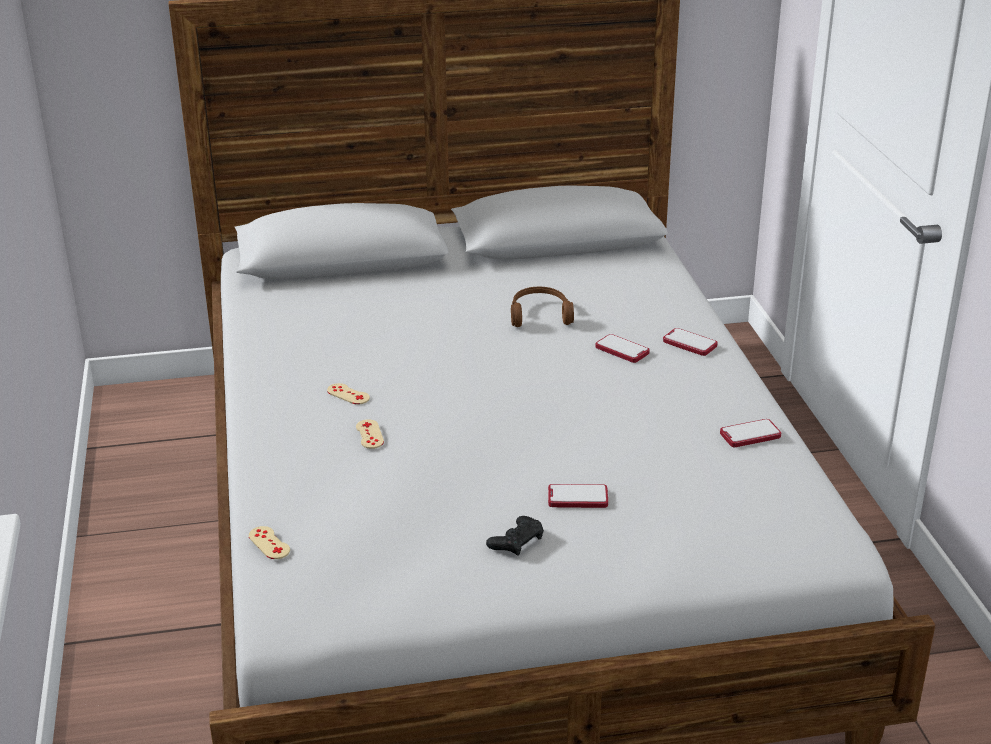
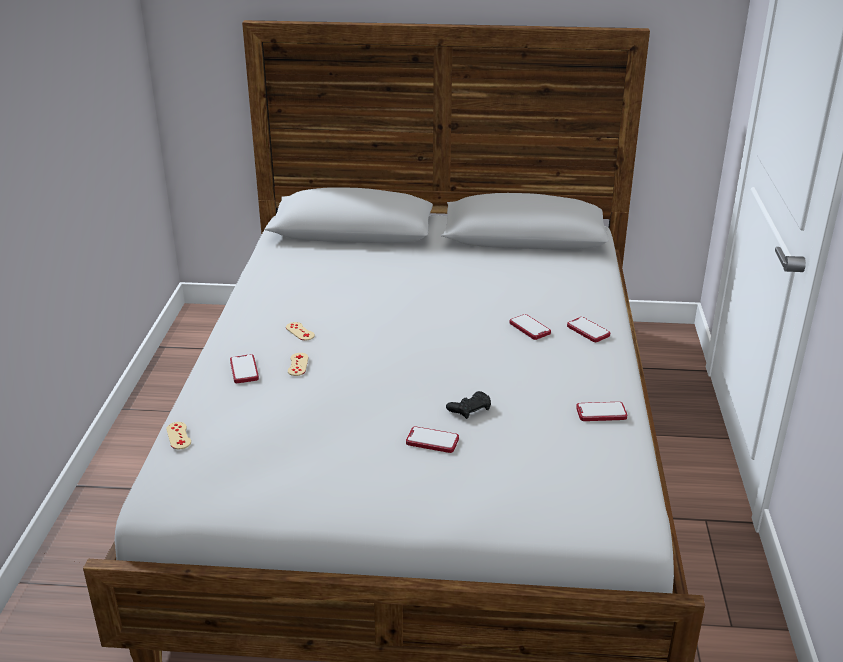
camera: 15 degrees right, 0 degrees up
(304, 452) = (244, 370): none -> phone
(516, 541) = (364, 468): black game controller -> black game controller (470, 409)
(539, 314) = (479, 291): brown headphones -> none

